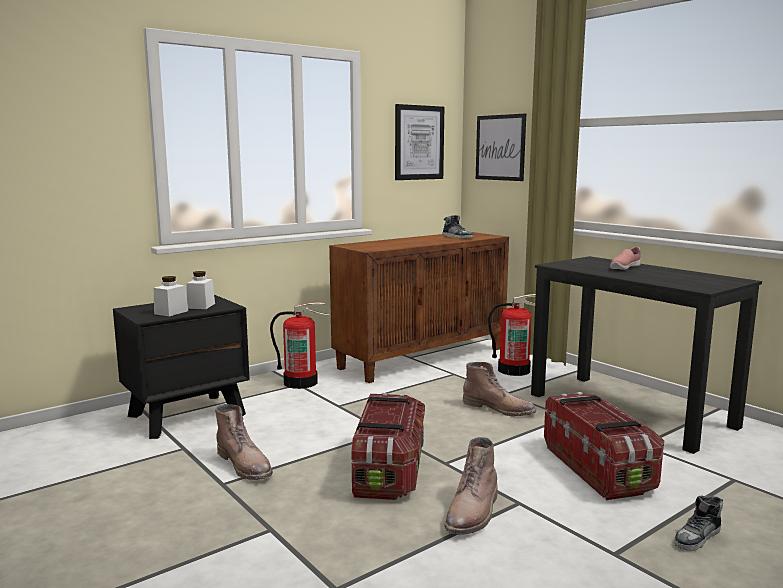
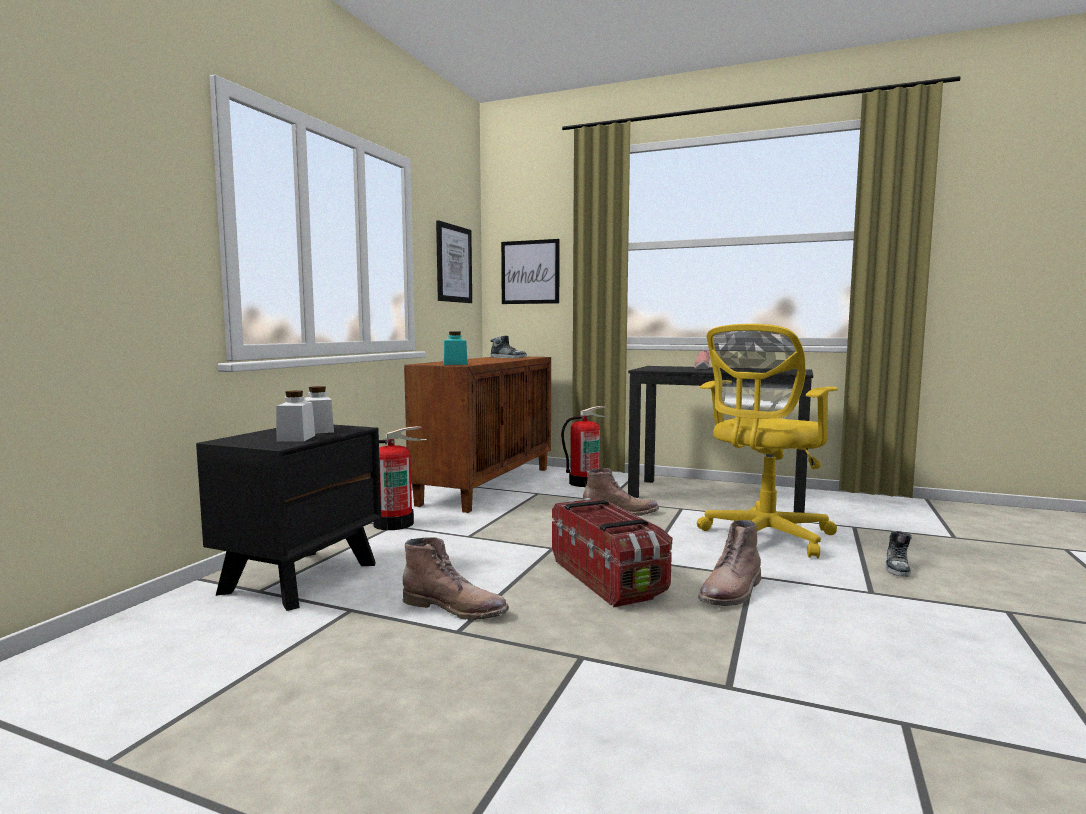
camera: 30 degrees left, 5 degrees down
(369, 247) = (455, 364): none -> turquoise jar
(473, 513) = (732, 592): brown boot -> brown boot turned 45 degrees clockwise
(598, 468) = (763, 538): storage box -> yellow office chair

